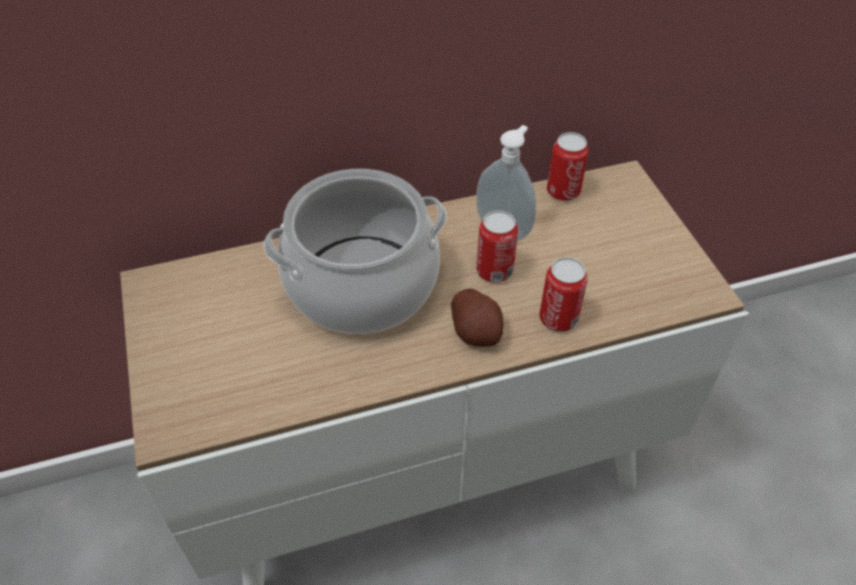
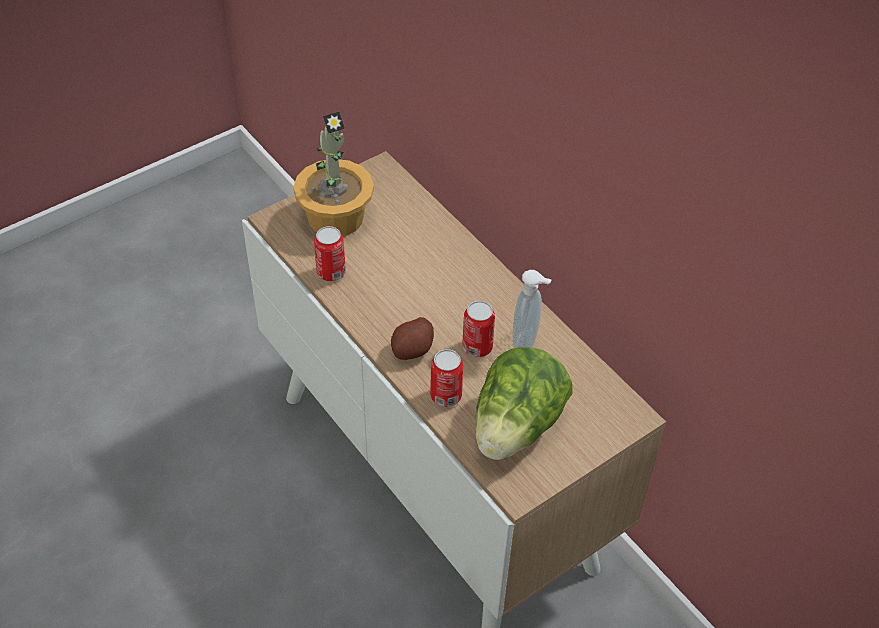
camera: 70 degrees right, 0 degrees up
(206, 355) = (335, 216): none -> potted plant
(362, 285) = (428, 274): cooking pot -> none
(563, 191) = (592, 374): can -> can (331, 272)
(619, 269) = (516, 427): none -> lettuce

